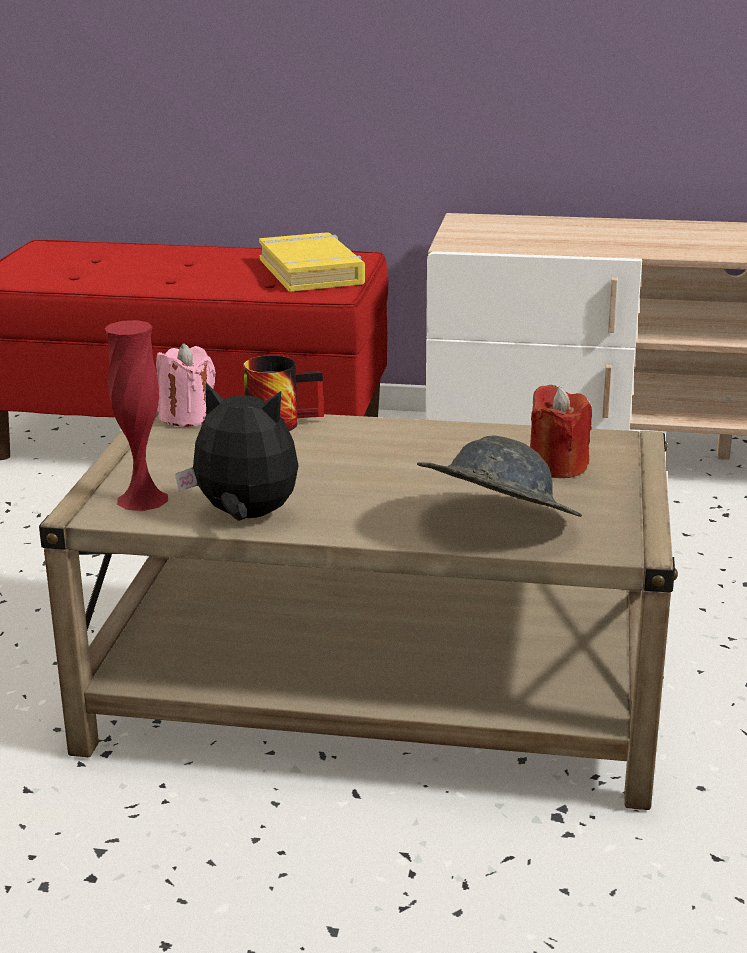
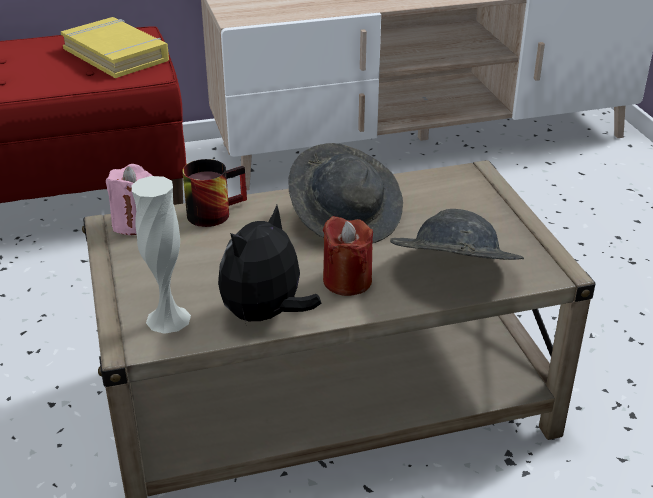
camera: 25 degrees left, 10 degrees up
(142, 499) = (168, 319): red vase -> white vase
(244, 517) = (265, 315): plush toy -> plush toy turned 45 degrees counterclockwise
(424, 454) = (346, 218): none -> grey hat
(557, 466) = (447, 208): red candle -> red candle (347, 281)

